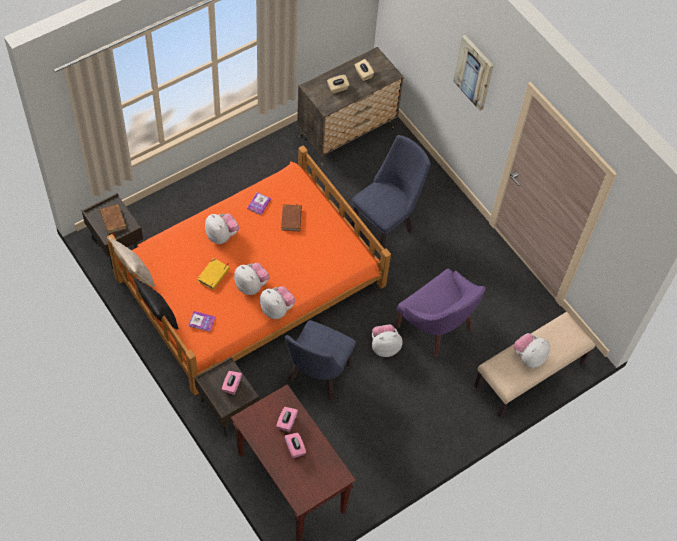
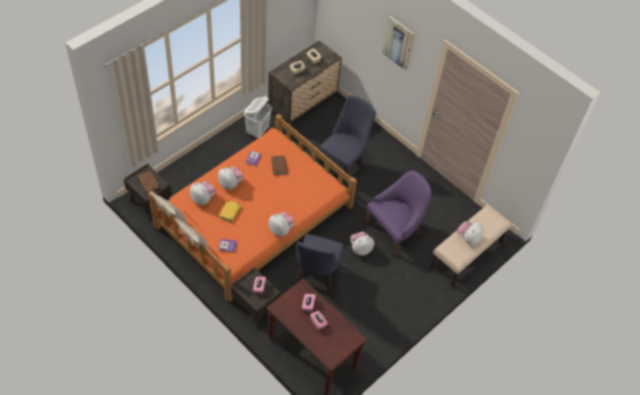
camera: 10 degrees left, 5 degrees down
(158, 314) = (194, 245): black pillow -> beige pillow
(251, 285) = (259, 215): plush toy -> plush toy (203, 199)
(278, 161) = (258, 131): none -> white laundry basket
(437, 326) = (395, 229): purple armchair -> purple armchair turned 75 degrees counterclockwise

